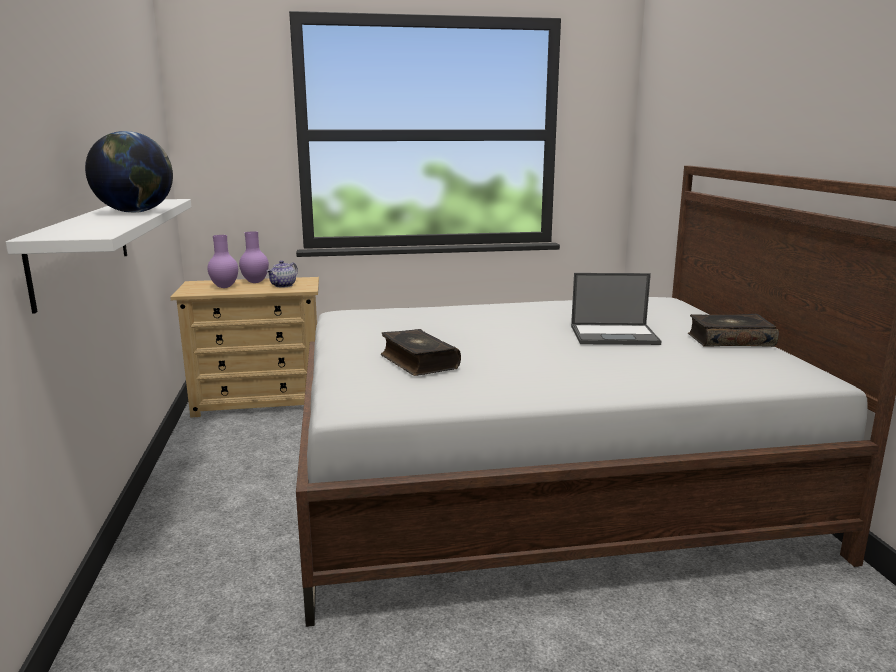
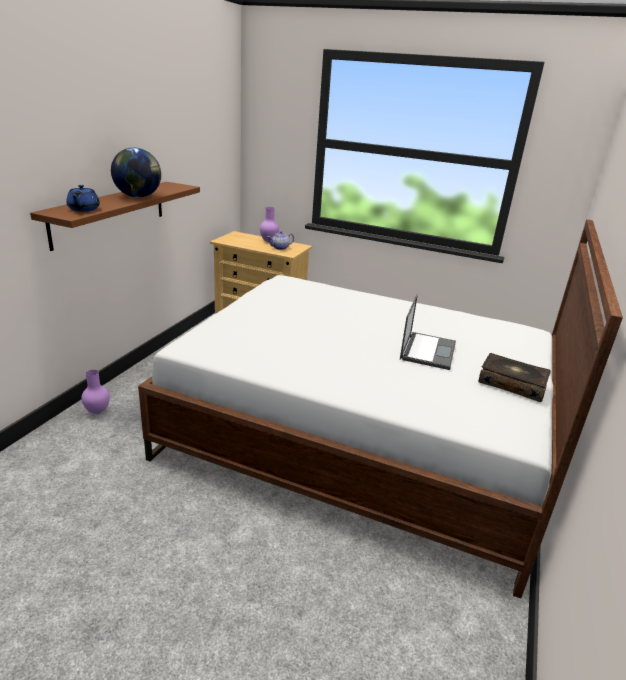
camera: 30 degrees right, 10 degrees up
(82, 247) = (110, 213): white shelf -> brown shelf
(92, 228) = (83, 209): none -> blue teapot
(224, 287) = (246, 241): purple vase -> purple vase (97, 411)
(418, 362) = (265, 329): book -> none
(615, 335) = (428, 350): laptop -> laptop turned 105 degrees counterclockwise

